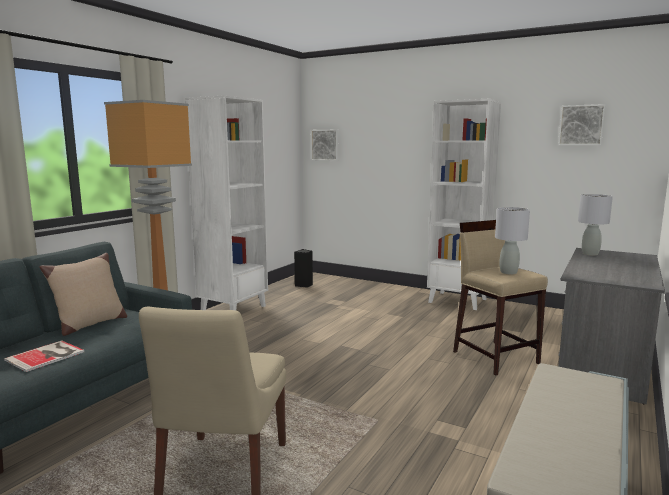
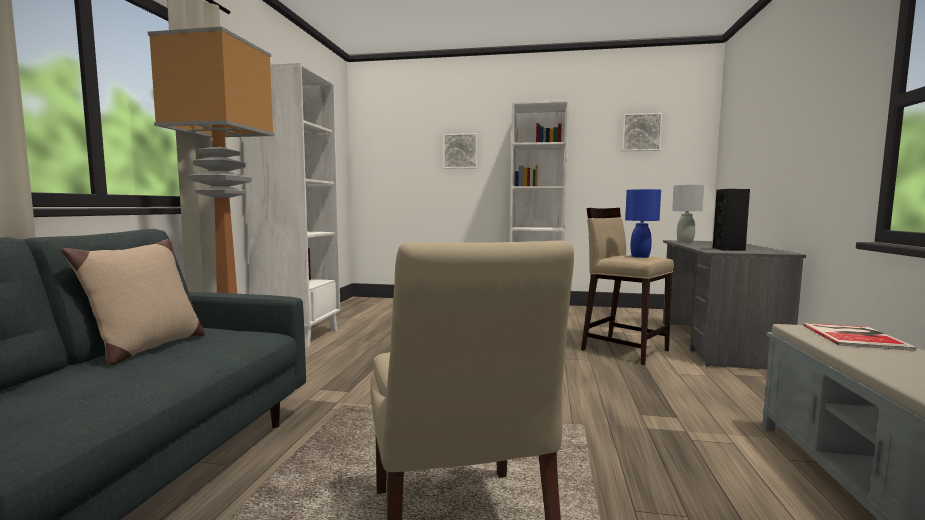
camera: 20 degrees left, 5 degrees down
(47, 355) = (100, 394): book -> book (855, 336)
(304, 285) = (365, 308): black speaker -> black speaker (729, 249)
(325, 145) = (378, 155): picture -> picture (460, 151)
(508, 272) = (640, 256): grey table lamp -> blue table lamp

